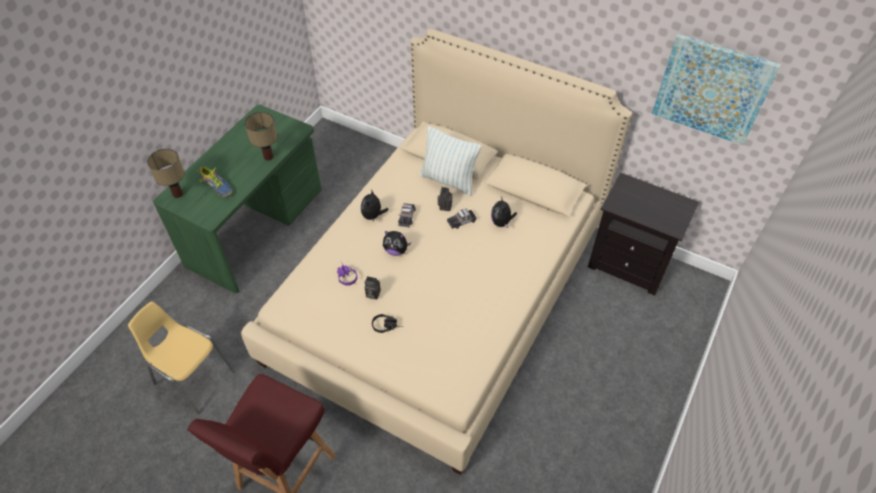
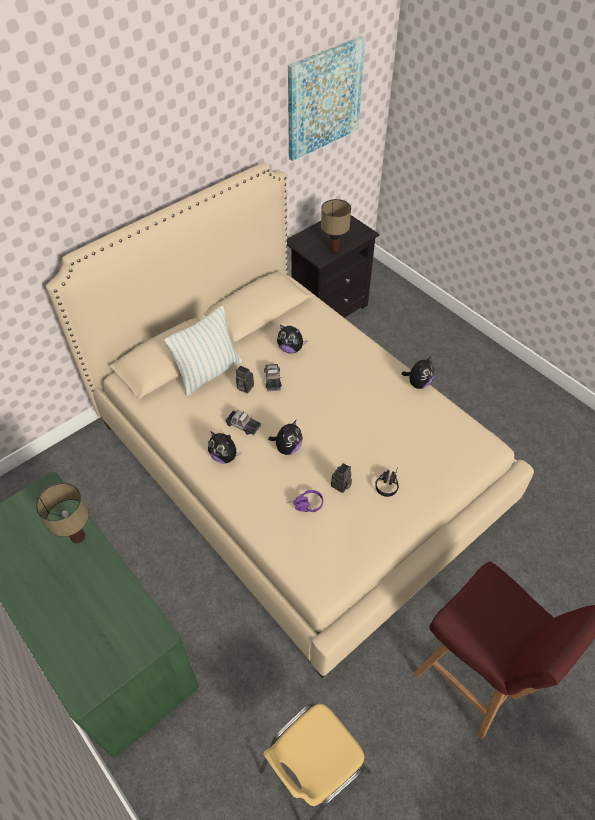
camera: 70 degrees left, 0 degrees up
(178, 194) = (80, 676): table lamp -> table lamp (333, 249)
(217, 186) = (95, 615): shoe -> none
(509, 324) = (418, 383): none -> plush toy

